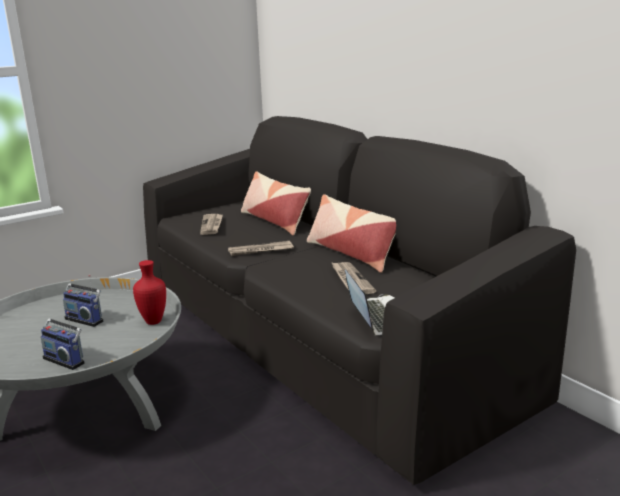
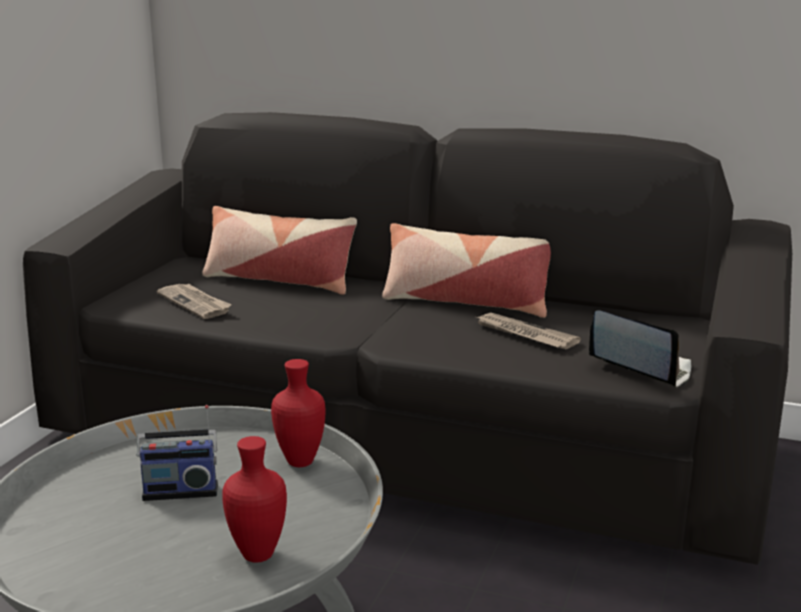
camera: 35 degrees left, 0 degrees up
(66, 360) = (259, 554): radio -> red vase
(260, 250) = (341, 323): newspaper -> none

